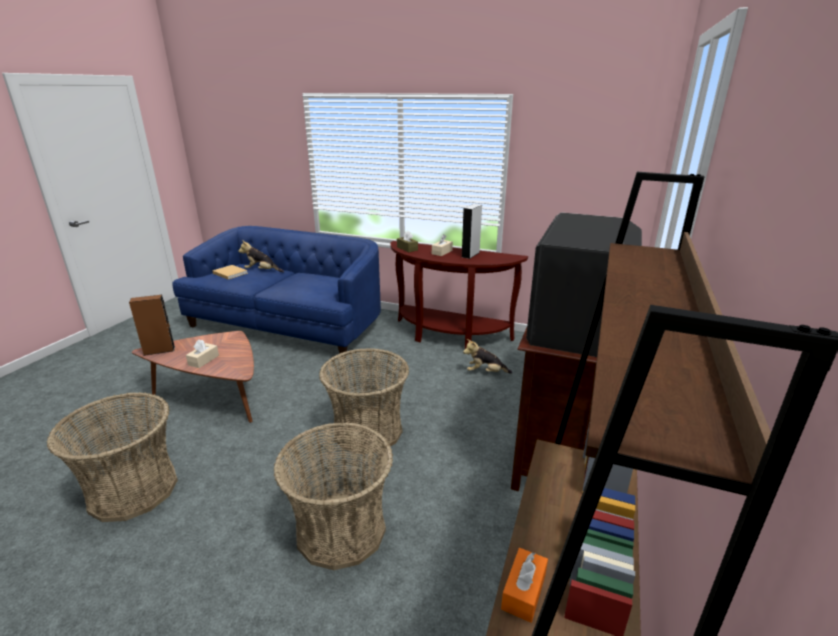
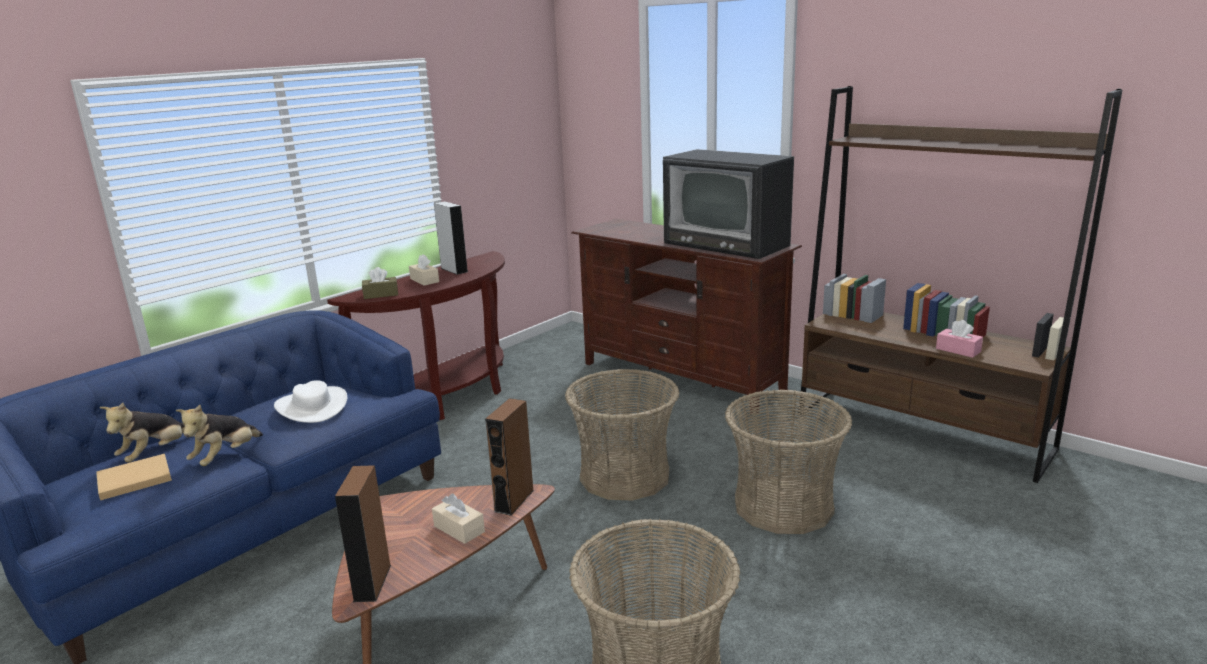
camera: 70 degrees left, 5 degrees down
(232, 369) = (514, 500): none -> brown speaker
(305, 284) = (312, 406): none -> white hat
(485, 372) = (557, 391): plush toy -> plush toy (226, 457)
(523, 591) = (958, 350): orange tissue box -> pink tissue box

